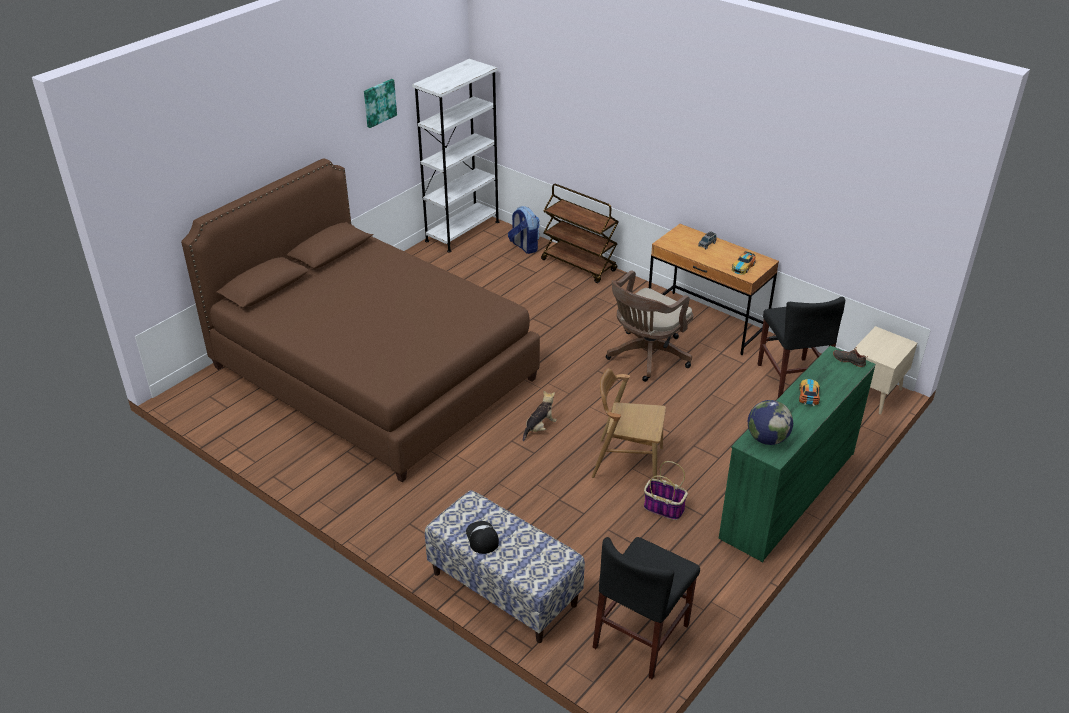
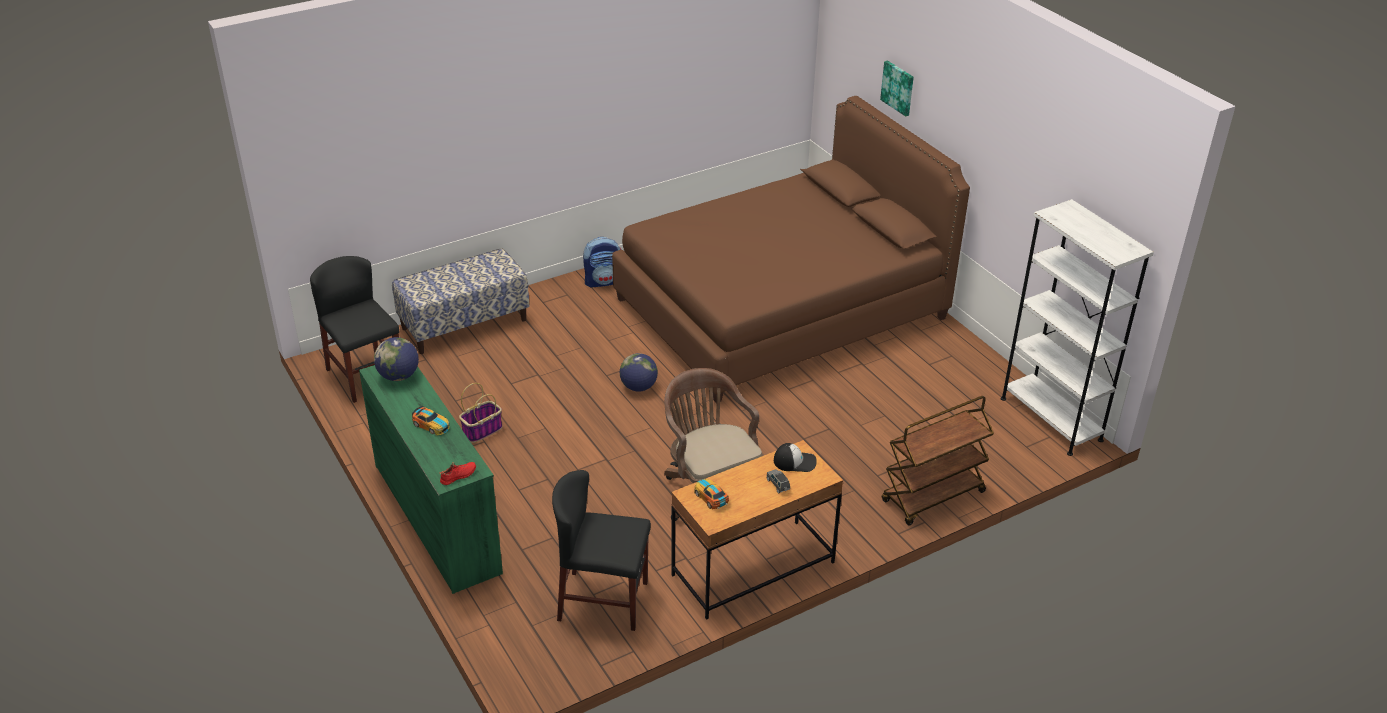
camera: 110 degrees right, 0 degrees up
(379, 102) = (1034, 179): picture -> picture (898, 87)
(482, 538) = (470, 268): cap -> cap (795, 461)
(524, 246) = (996, 462): backpack -> backpack (603, 281)
(539, 428) = (638, 387): plush toy -> globe
(627, 462) = (555, 427): brown chair -> none
(849, 360) = (459, 476): black shoe -> red shoe
(872, 394) = (532, 663): beige nightstand -> none

